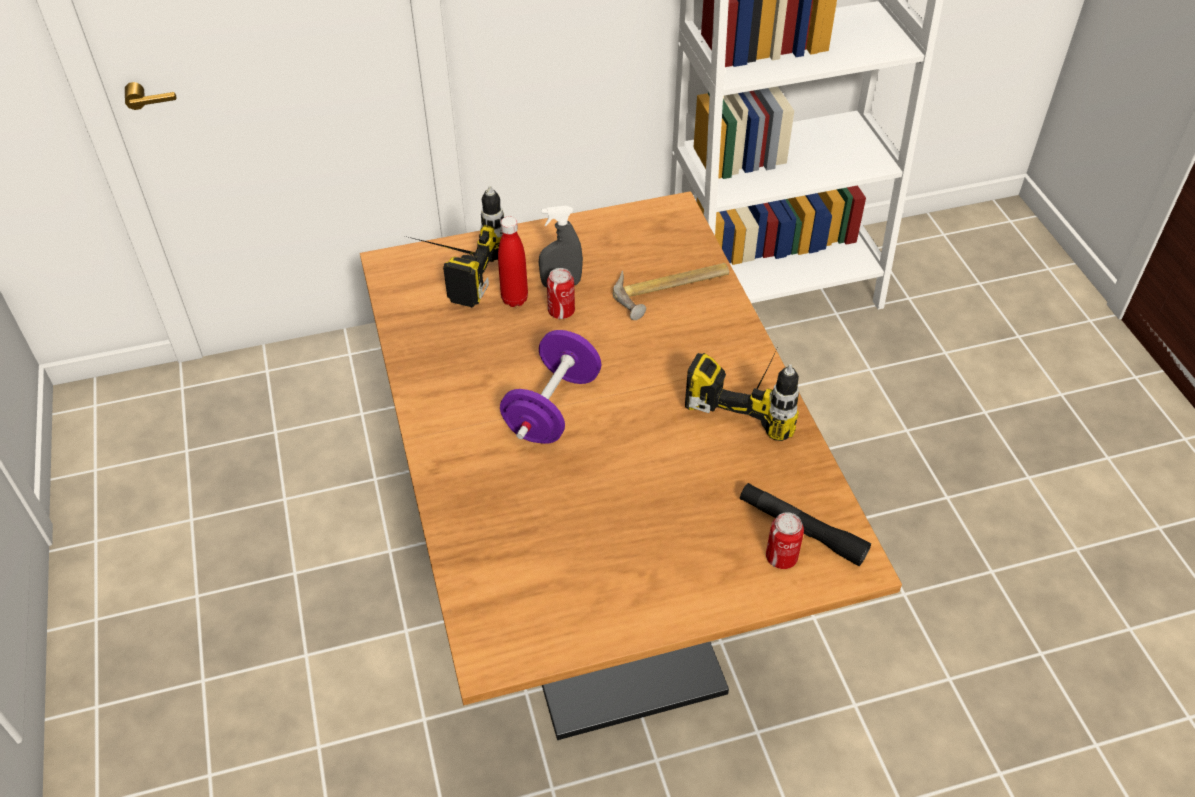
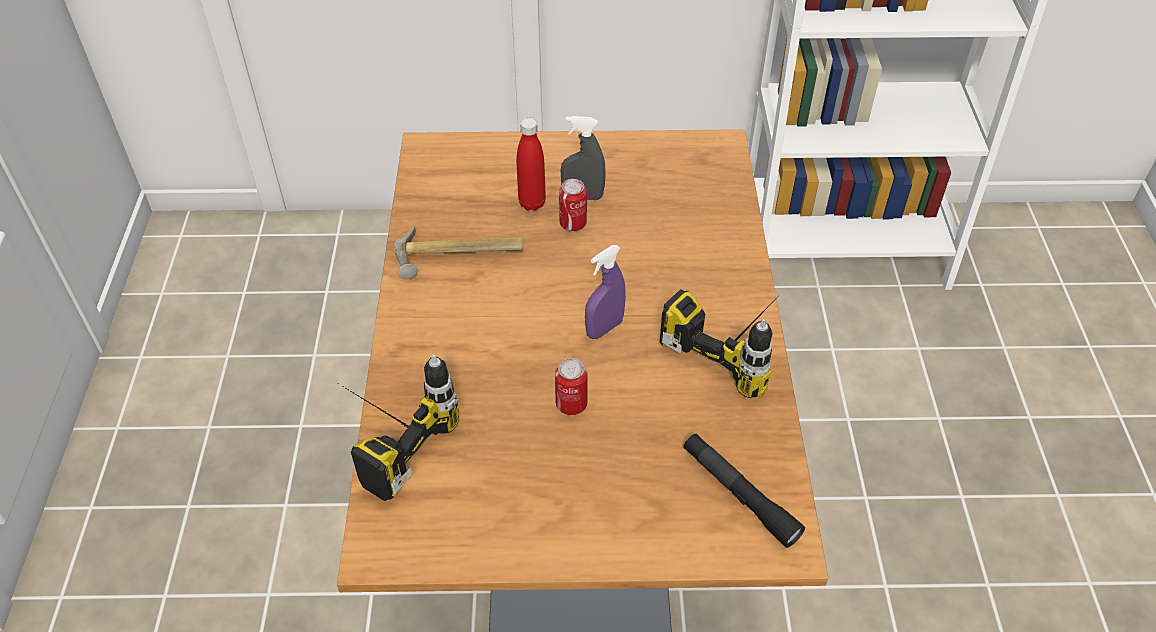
camera: 15 degrees right, 0 degrees up
(450, 270) = (481, 164): power drill -> power drill (383, 435)
(552, 408) = (529, 316): purple dumbbell -> none
(627, 405) = (604, 328): none -> purple spray bottle
(672, 291) = (690, 224): hammer -> hammer (459, 257)
(781, 557) = (708, 519): can -> can (571, 404)

